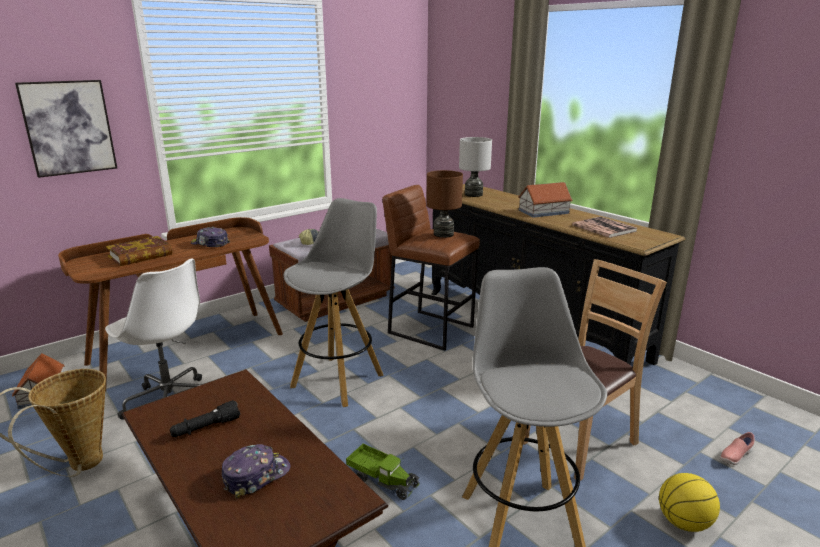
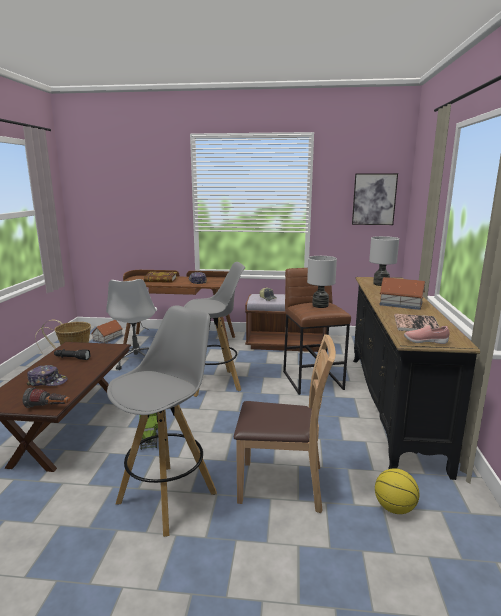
camera: 45 degrees right, 5 degrees down
(68, 128) = (151, 208): picture -> picture (374, 199)
(350, 501) = (49, 407): none -> flashlight
(443, 234) = (320, 305): brown table lamp -> grey table lamp
(683, 522) = (254, 573): basketball -> basketball (394, 508)
(735, 456) = (388, 575): pink shoe -> pink shoe (425, 342)

